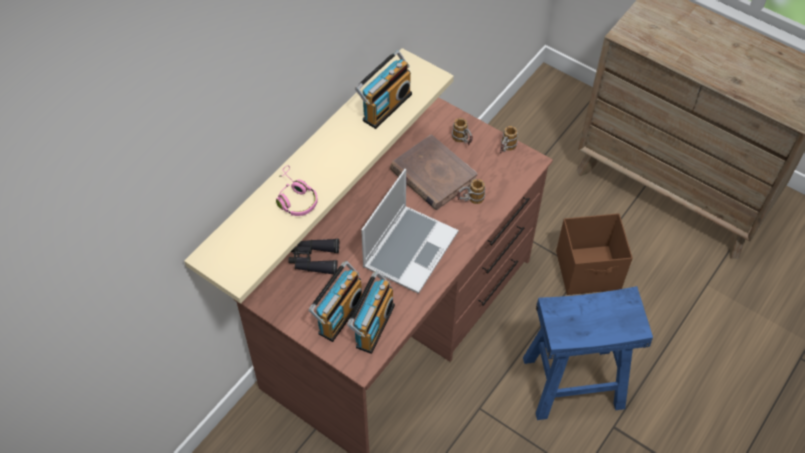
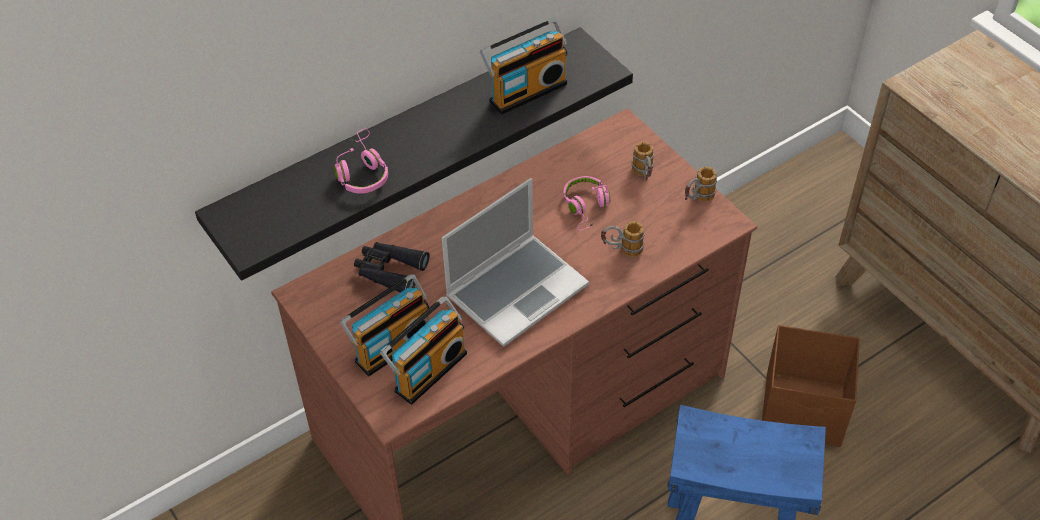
camera: 20 degrees right, 5 degrees down
(303, 164) = (402, 141): beige shelf -> black shelf
(432, 175) = (586, 207): brown book -> pink headphones

